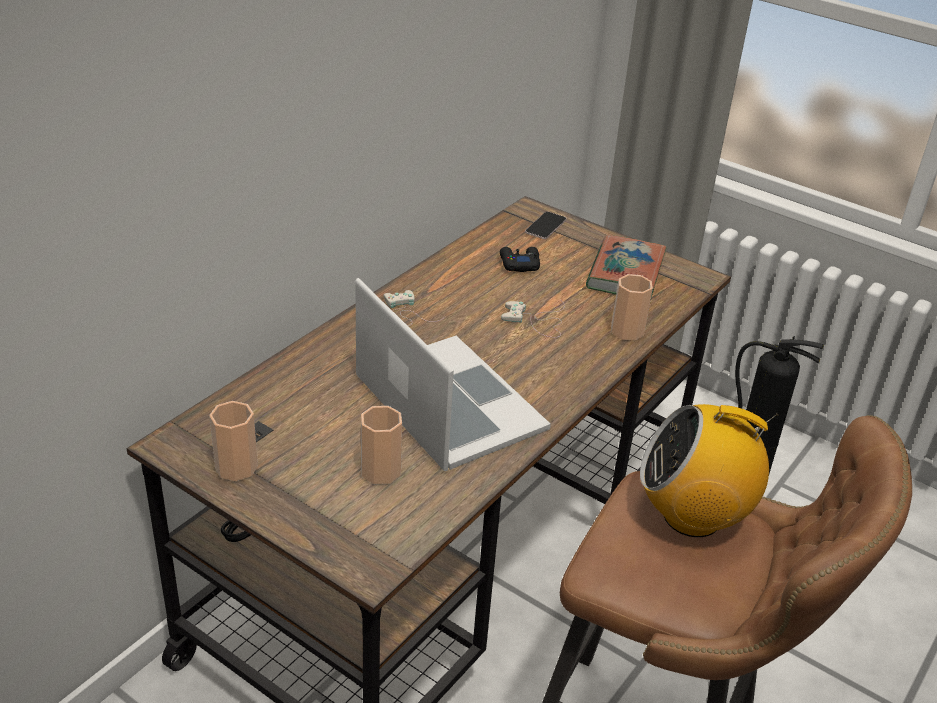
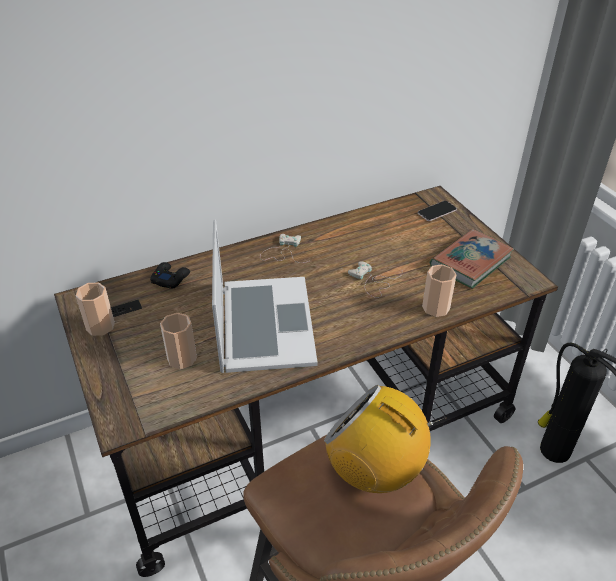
camera: 30 degrees right, 5 degrees up
(519, 264) = (394, 235): black game controller -> black game controller (170, 278)

